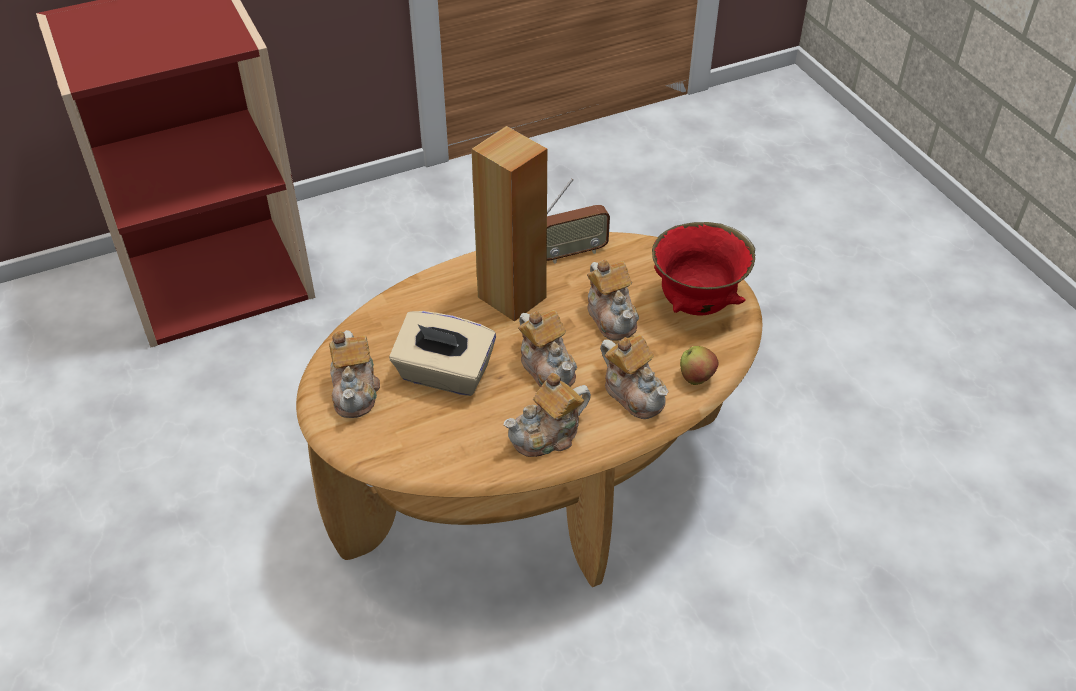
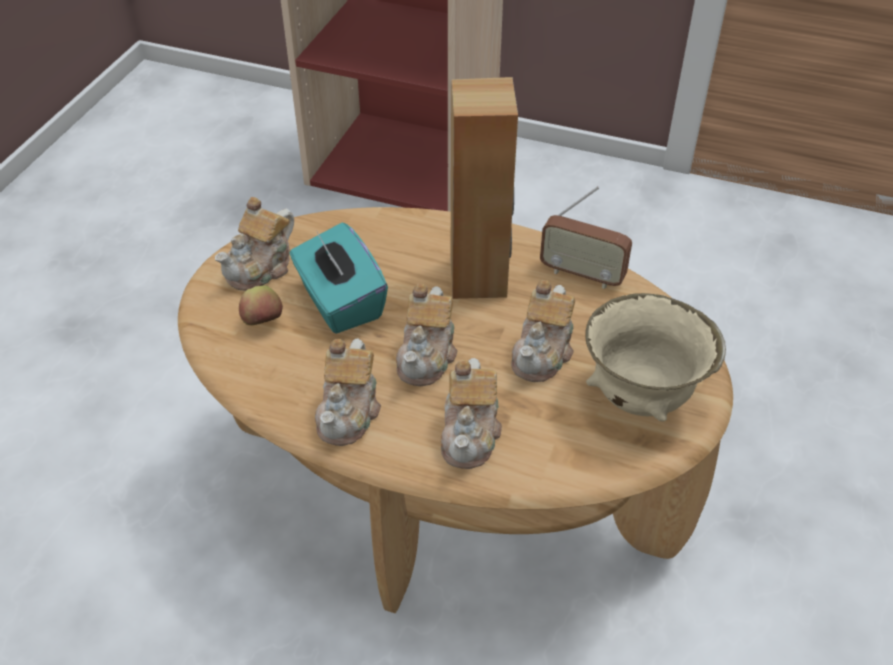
camera: 45 degrees right, 0 degrees up
(444, 374) = (340, 302): beige tissue box -> turquoise tissue box
(548, 435) = (349, 412): teapot -> teapot turned 90 degrees counterclockwise
(696, 378) = (546, 465): apple -> apple (263, 322)
(697, 305) = (641, 399): red bowl -> beige bowl

